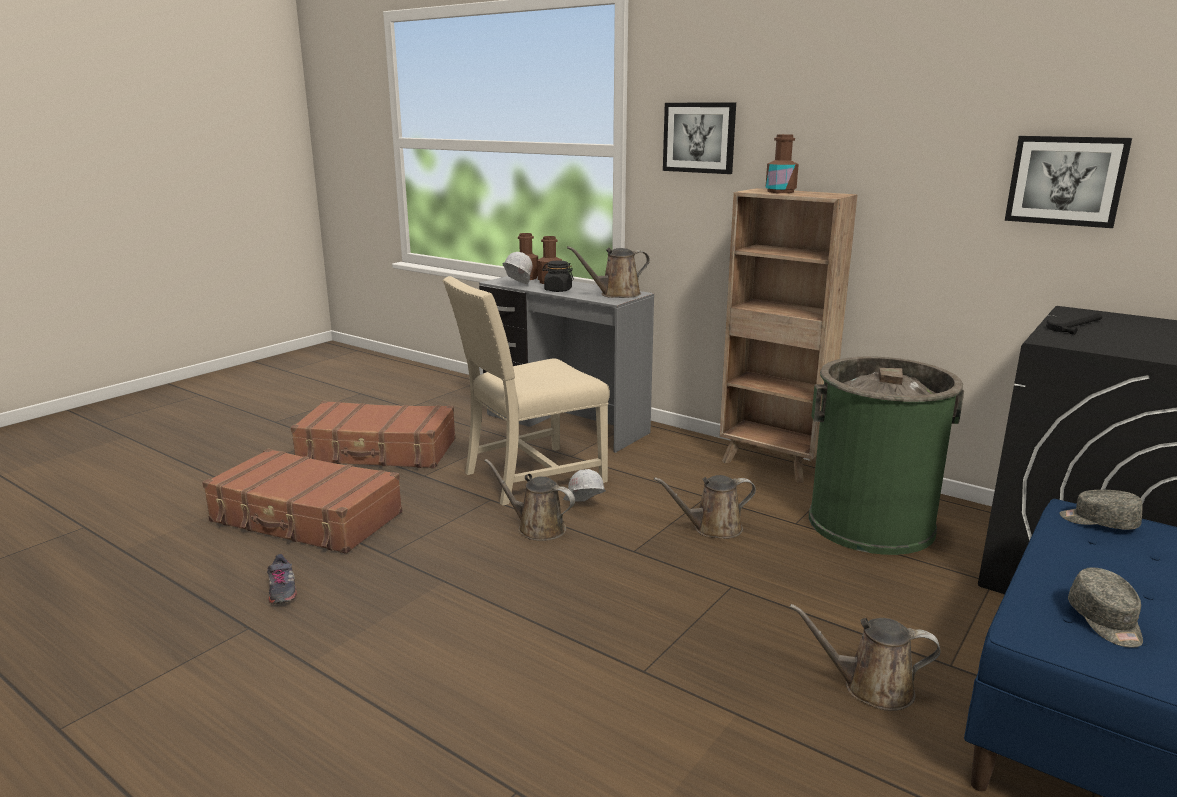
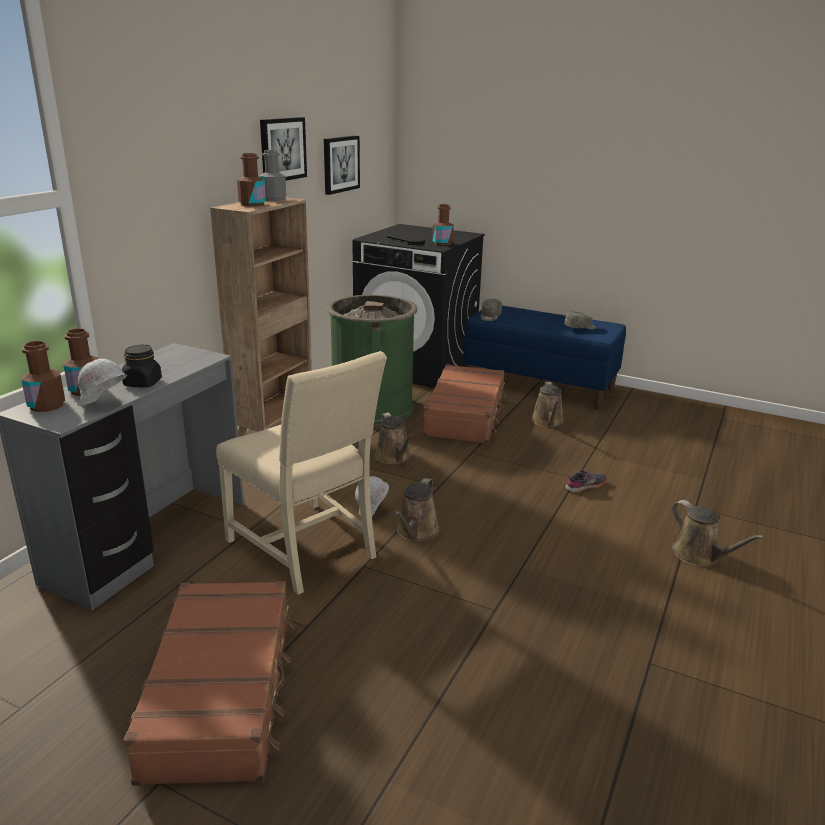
camera: 100 degrees left, 5 degrees up
(282, 590) = (587, 662): grey shoe -> grey shoe (585, 486)
(306, 518) = (440, 698): brown suitcase -> brown suitcase (466, 415)
(616, 294) = (178, 356): brown watering can -> brown watering can (699, 556)
(699, 137) = (149, 167): picture -> picture (282, 149)
(824, 194) = (273, 199): none -> grey bottle
(1093, 344) = (442, 243): none -> brown bottle

